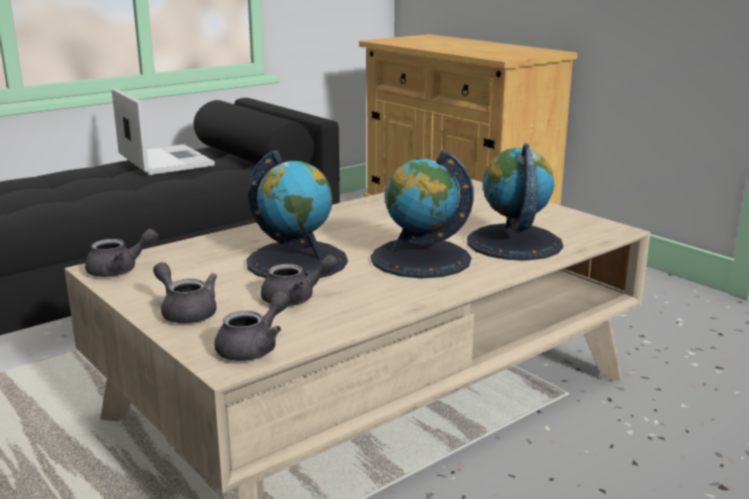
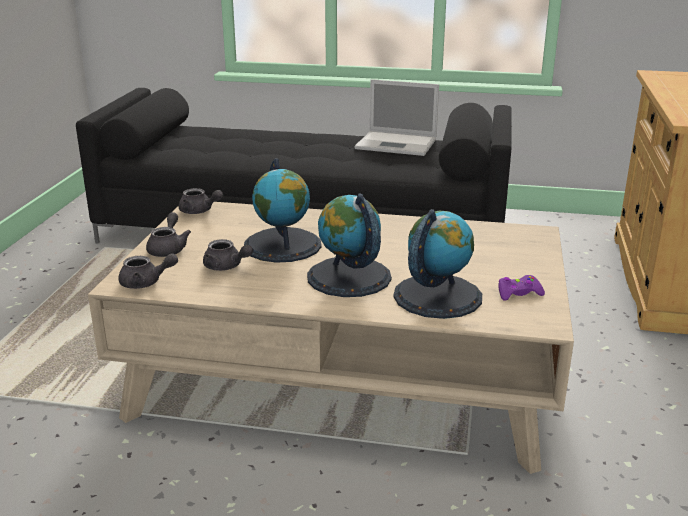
camera: 50 degrees right, 5 degrees up
(164, 160) = (397, 144): laptop -> laptop turned 90 degrees clockwise
(551, 220) = (518, 293): none -> purple game controller

